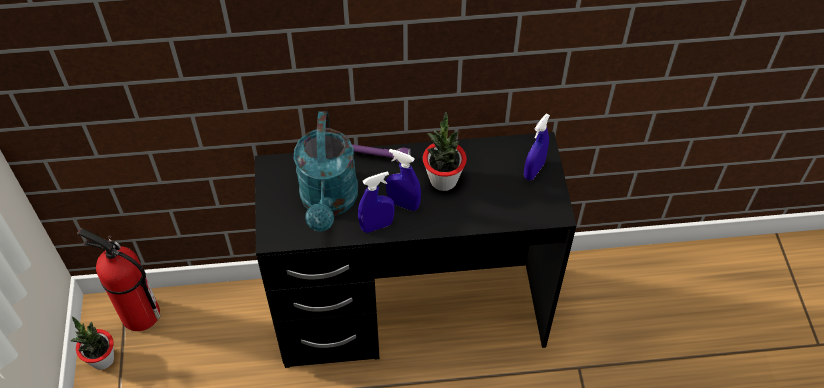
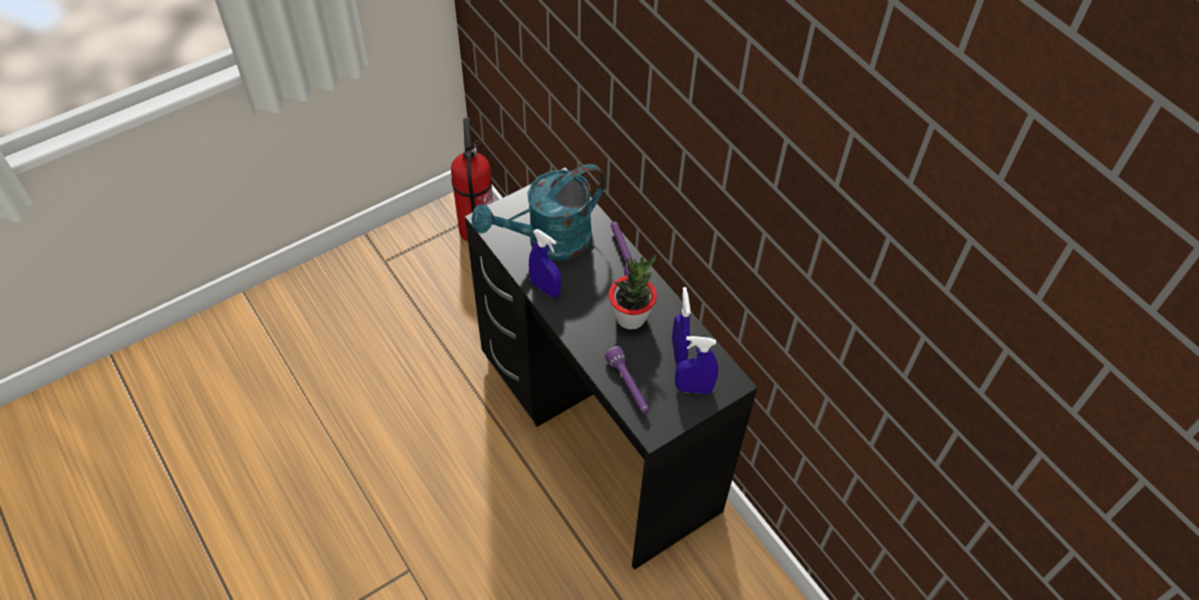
camera: 60 degrees right, 0 degrees up
(102, 359) = (423, 227): potted plant -> none
(403, 204) = (582, 297): blue spray bottle -> blue spray bottle (678, 352)
(508, 211) = (628, 386): none -> purple flashlight

